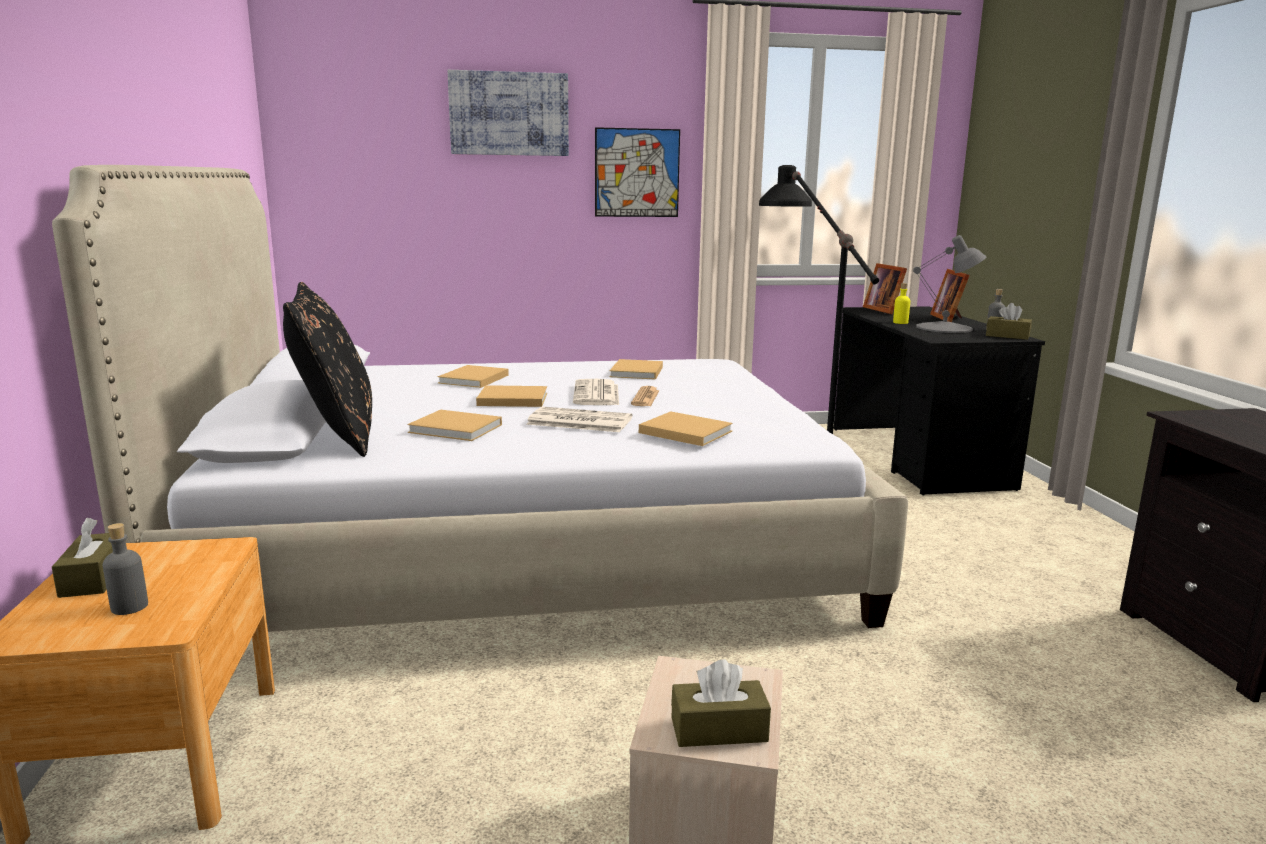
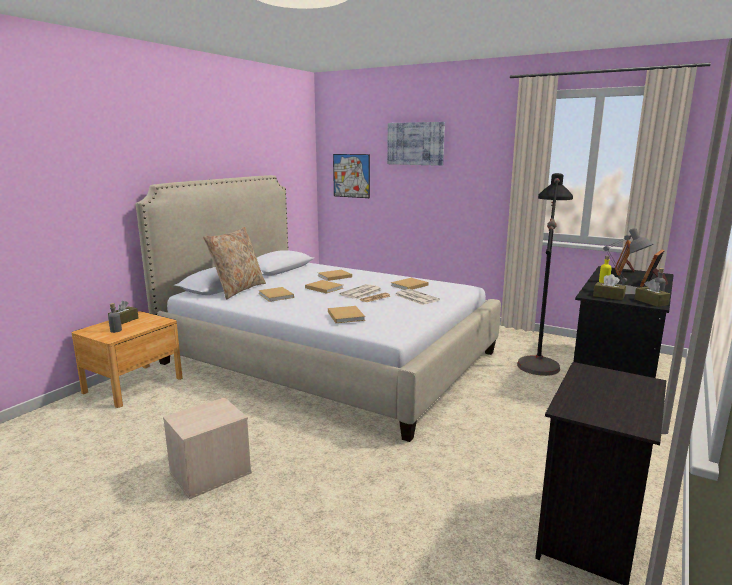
camera: 40 degrees right, 0 degrees up
(337, 435) = (238, 290): black pillow -> beige pillow
(578, 421) = (320, 302): newspaper -> newspaper (415, 297)
(637, 173) = (479, 175): picture -> picture (351, 175)
(719, 729) = (192, 423): brown tissue box -> brown tissue box (608, 296)

